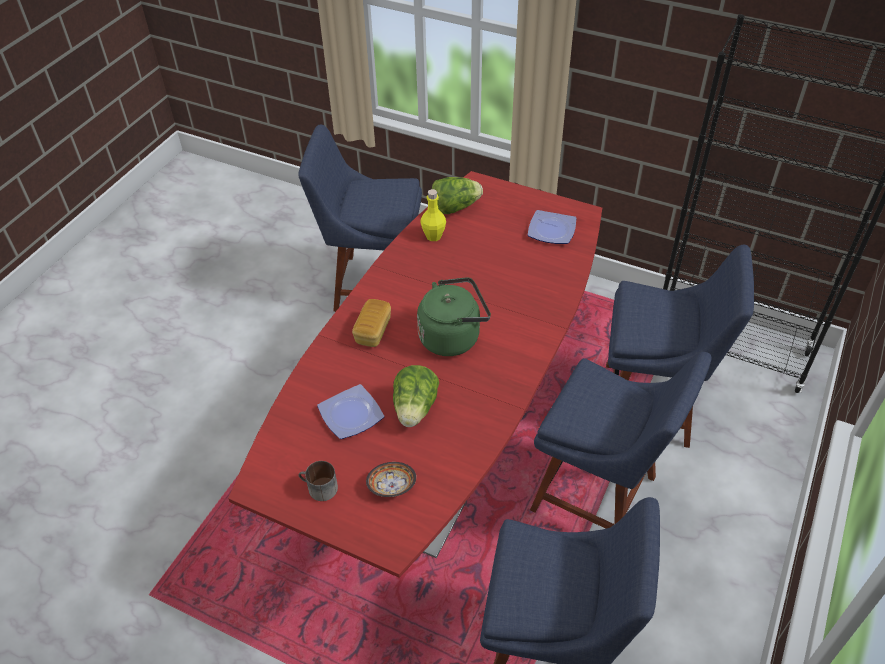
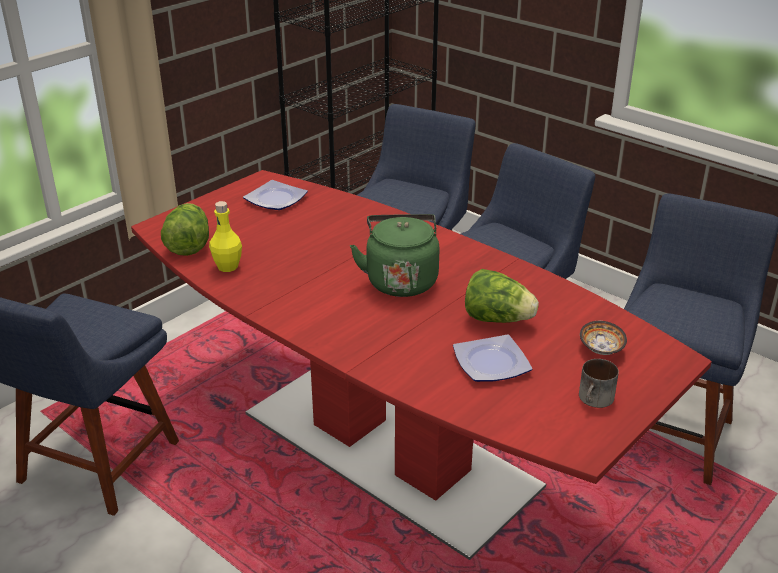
camera: 75 degrees left, 15 degrees down
(373, 331) = (363, 330): bread -> none

